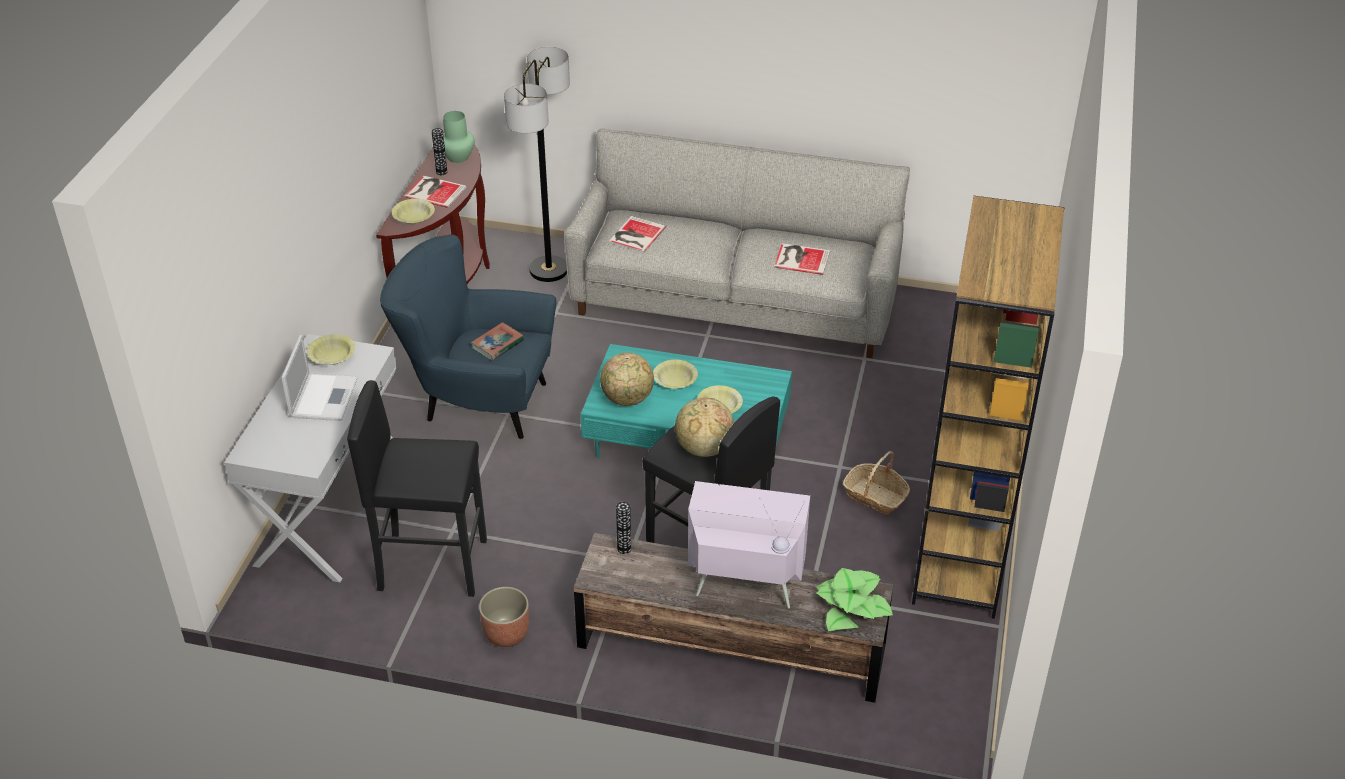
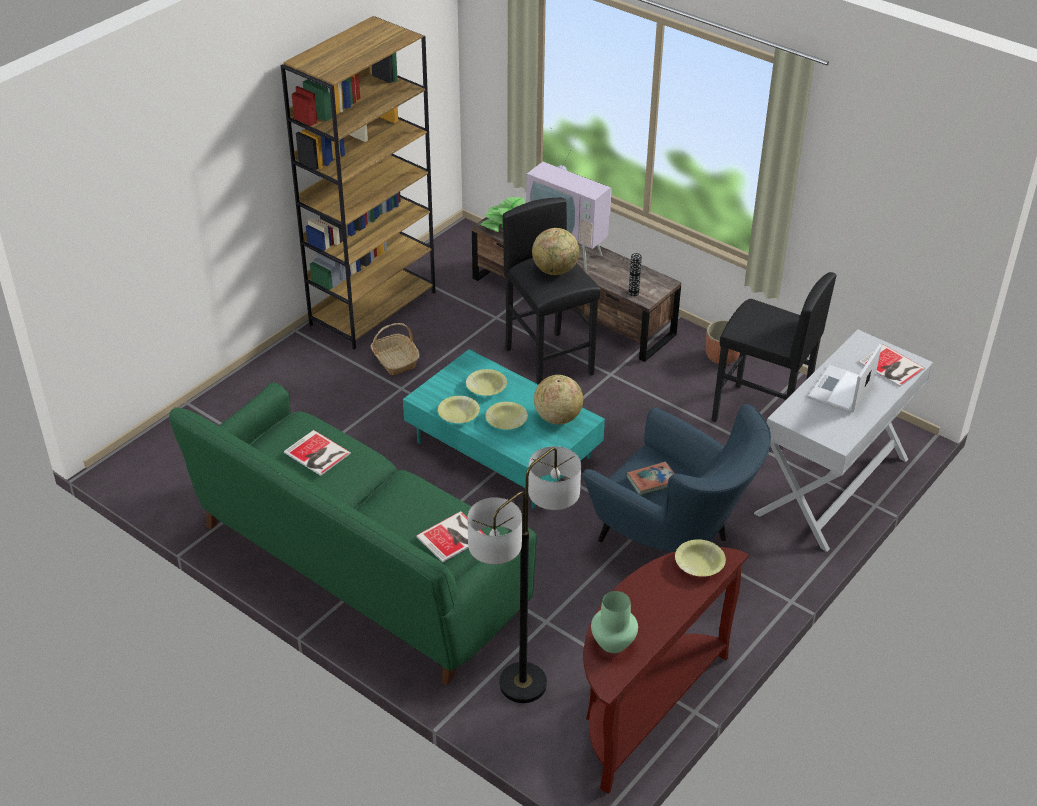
camera: 155 degrees left, 0 degrees up
(332, 356) = (826, 425): yellow bowl -> yellow bowl (459, 415)
(434, 191) = (662, 595): book -> book (891, 367)
(441, 172) = (642, 624): vase -> none
(734, 303) = (359, 567): grey sofa -> green sofa

